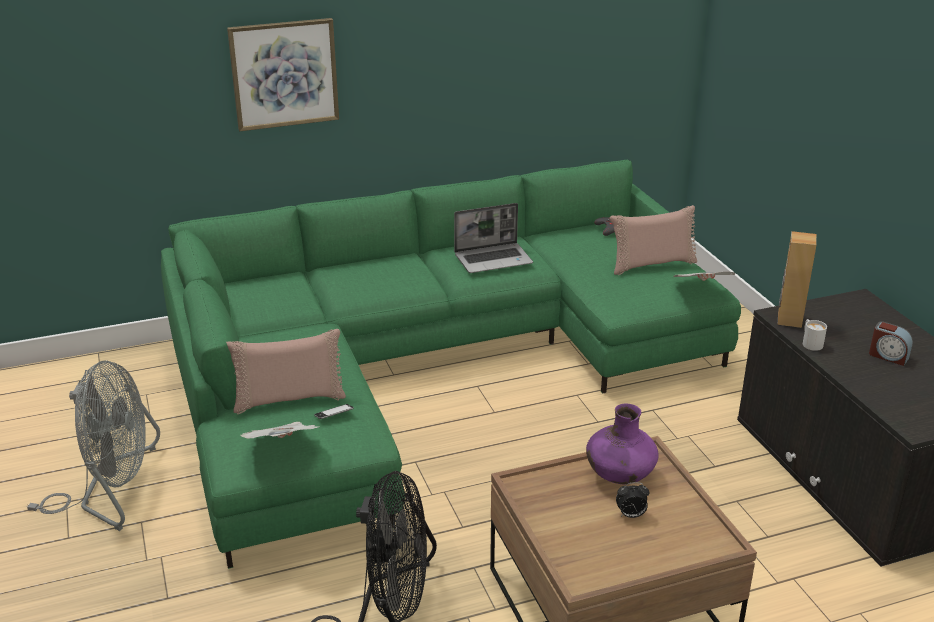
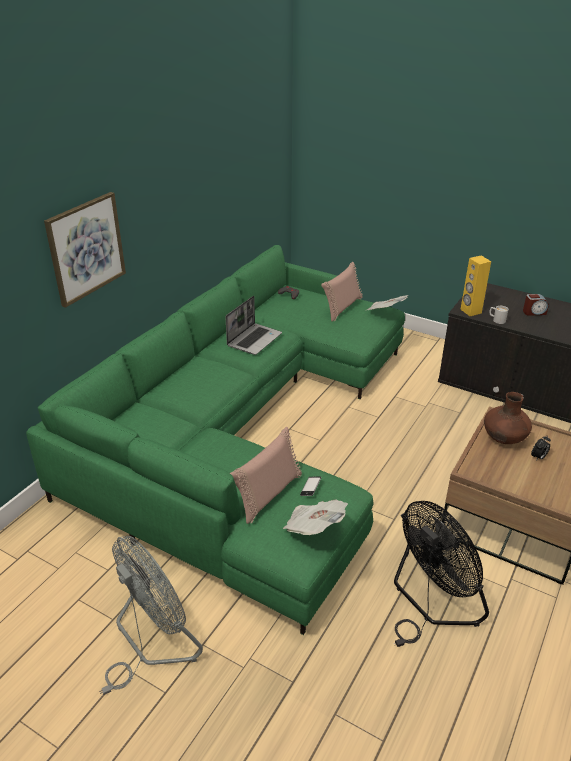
camera: 40 degrees left, 5 degrees up
(619, 476) = (503, 439): purple vase -> brown vase
(789, 319) = (470, 311): brown speaker -> yellow speaker

